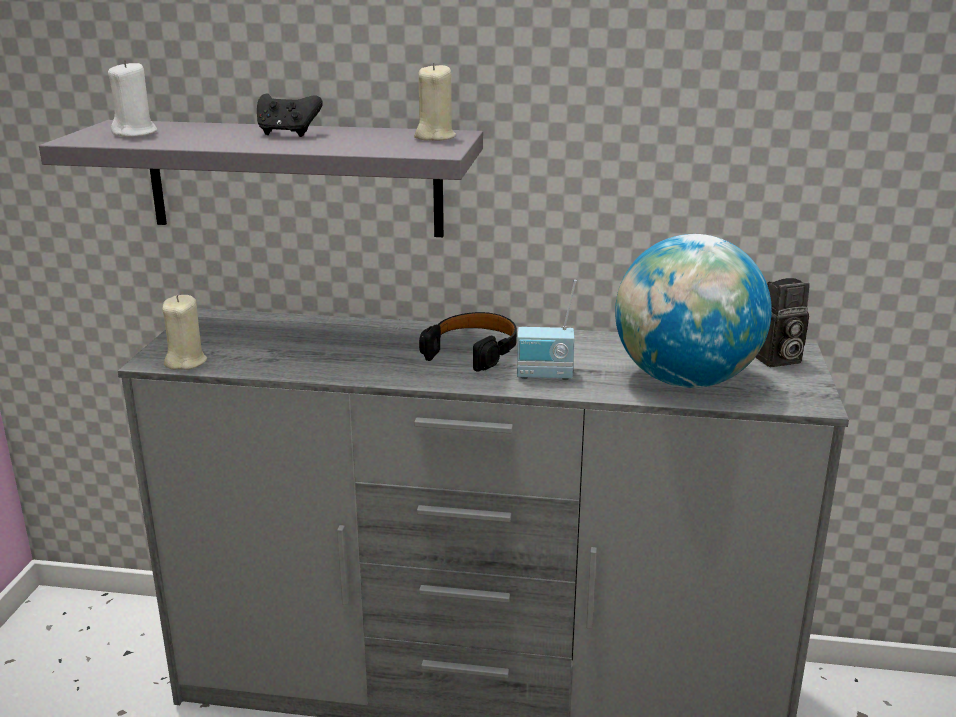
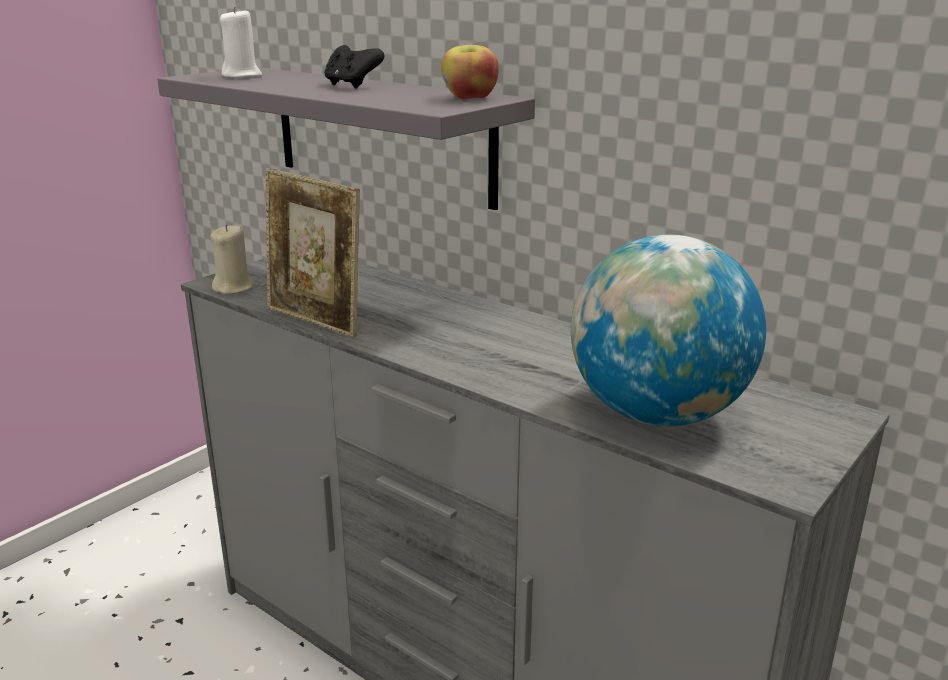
camera: 30 degrees right, 0 degrees up
(318, 374) = (315, 321): none -> picture frame
(434, 137) = (469, 98): beige candle -> apple
(473, 350) = (477, 331): black headphones -> none
(544, 376) = (512, 372): radio -> none
(775, 359) = (803, 419): camera -> none

